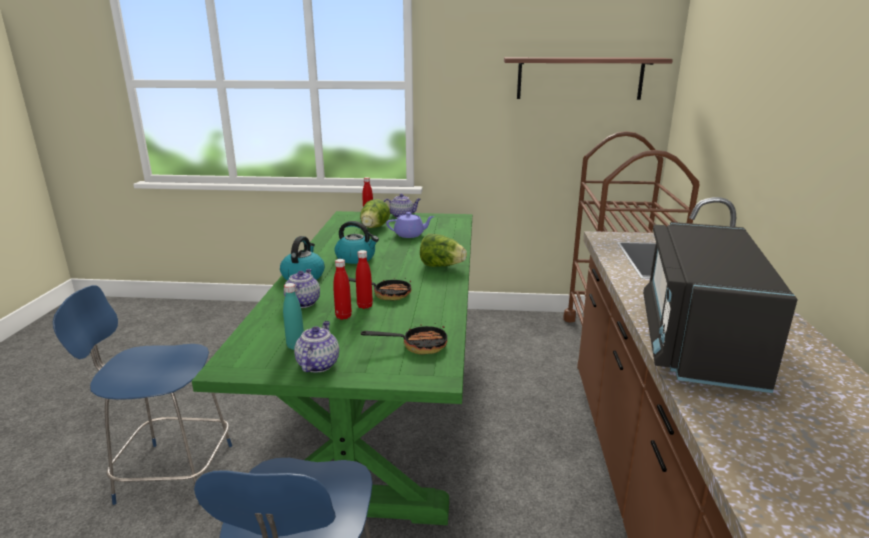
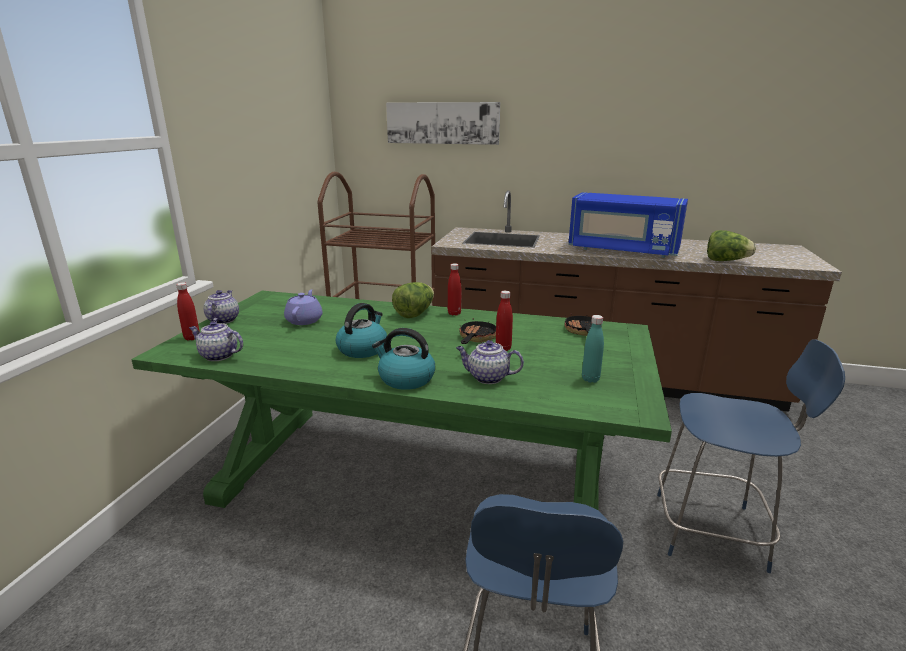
camera: 80 degrees left, 0 degrees up
(318, 364) = (623, 369): teapot -> teapot (218, 356)
(343, 316) = (526, 358): red bottle -> red bottle (454, 313)
(374, 228) = (255, 336): lettuce -> lettuce (726, 261)
(579, 78) = (290, 125): shelf -> none
(697, 340) = (622, 250): black microwave -> blue microwave
(730, 88) = (442, 123): none -> picture

